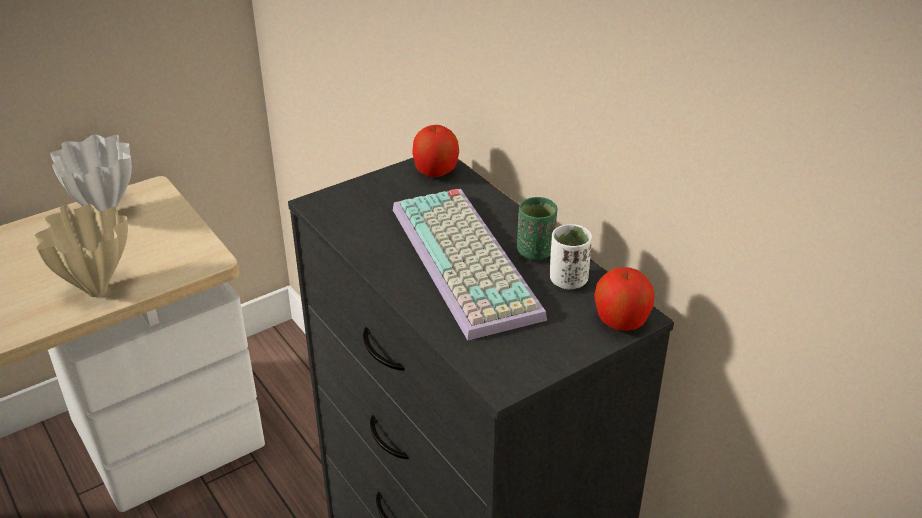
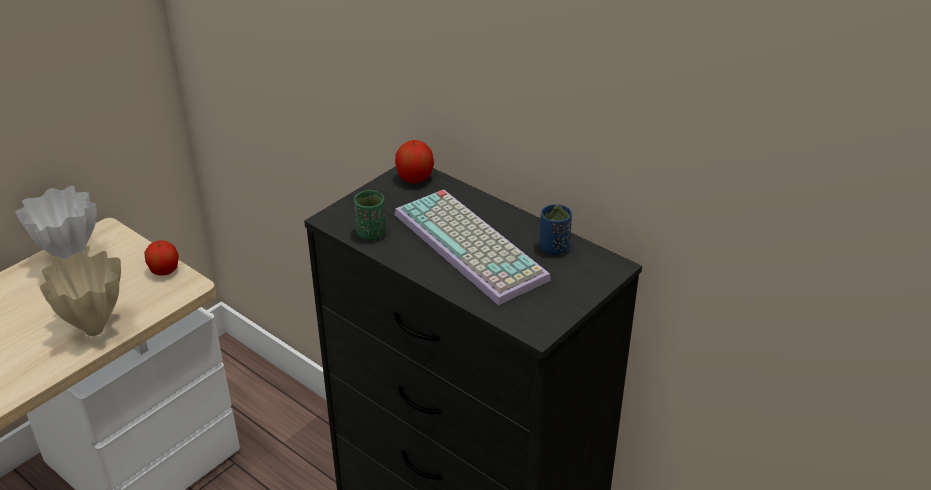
camera: 15 degrees left, 0 degrees up
(535, 251) = (520, 230): green cup -> green cup (371, 233)
(568, 280) = (554, 248): white cup -> blue cup
(621, 322) = (605, 272): apple -> apple (164, 271)

